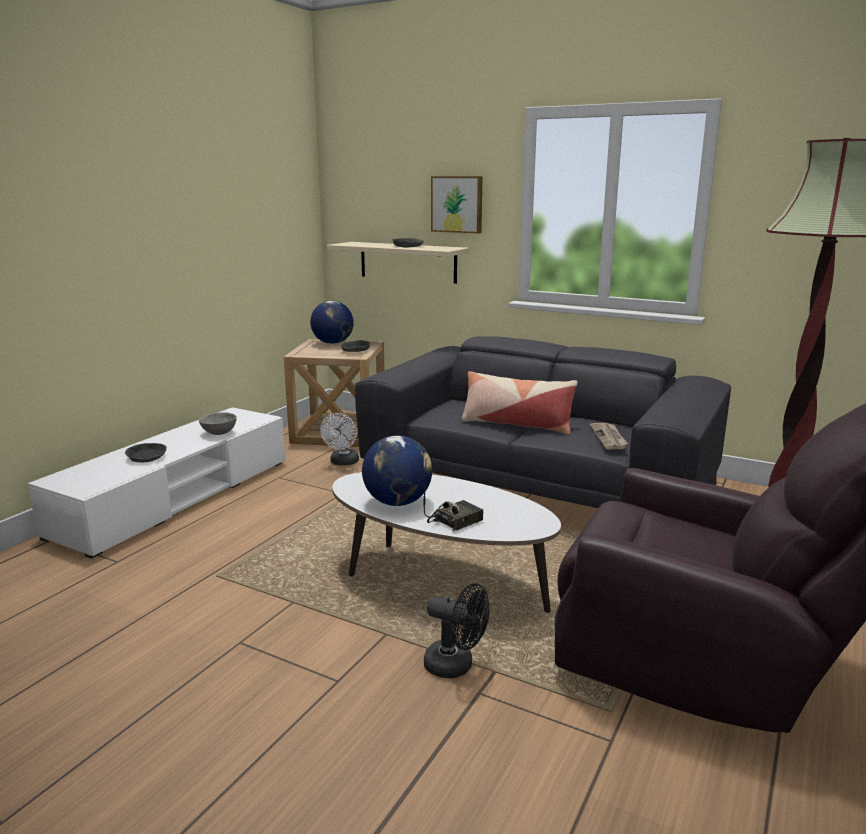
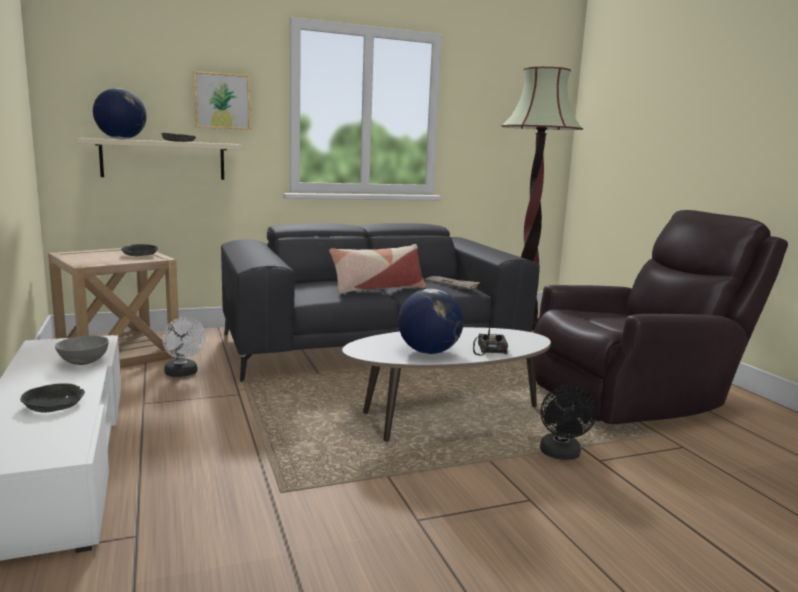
camera: 50 degrees left, 5 degrees down
(333, 343) = (92, 252): globe -> globe (121, 139)
(456, 666) = (561, 455): black fan -> black fan turned 120 degrees clockwise

